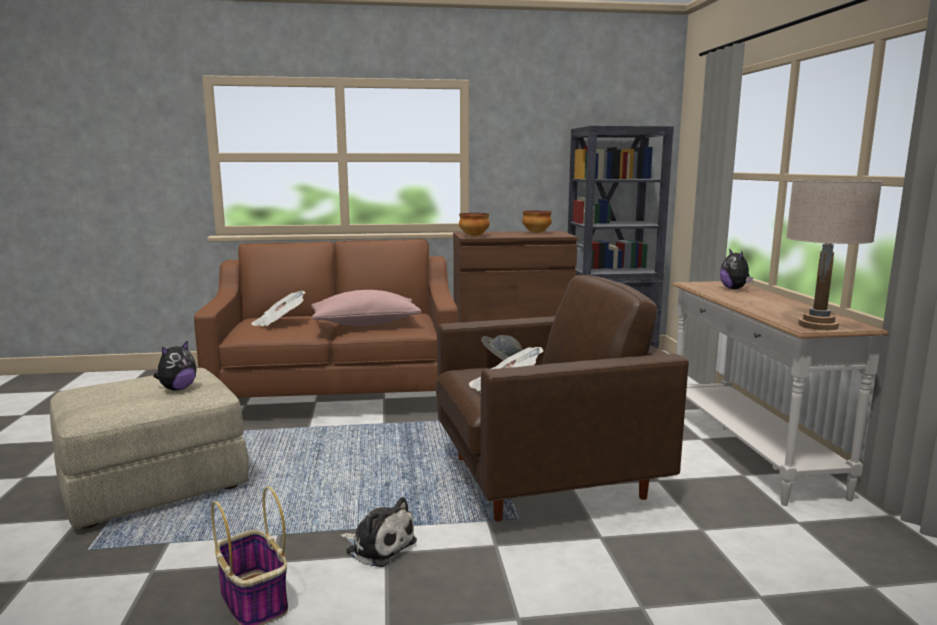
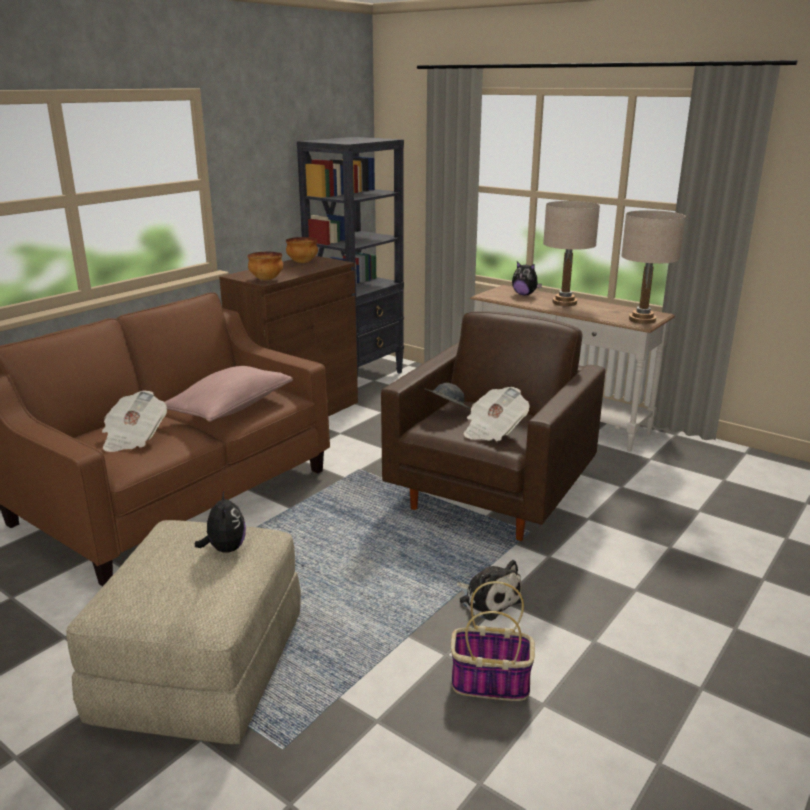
camera: 45 degrees left, 10 degrees up
(378, 546) = (488, 599): plush toy -> plush toy turned 60 degrees clockwise
(761, 300) = (564, 303): none -> beige table lamp

